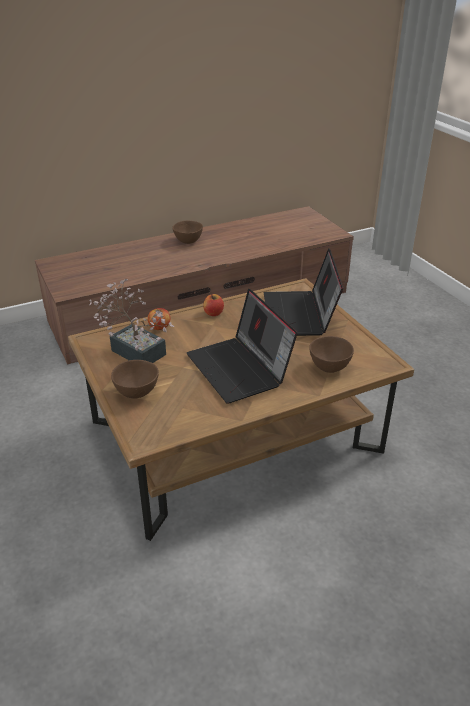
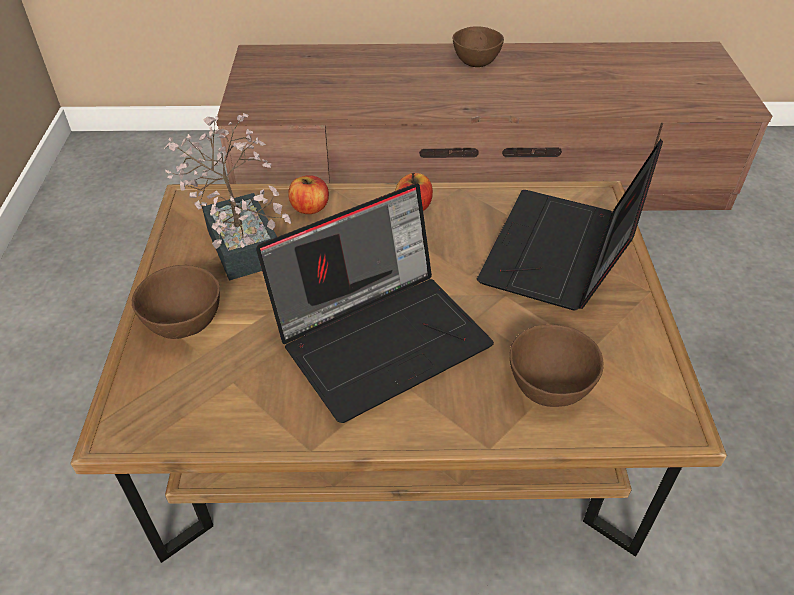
camera: 25 degrees right, 10 degrees up
(240, 369) = (382, 336): laptop -> laptop turned 120 degrees counterclockwise

